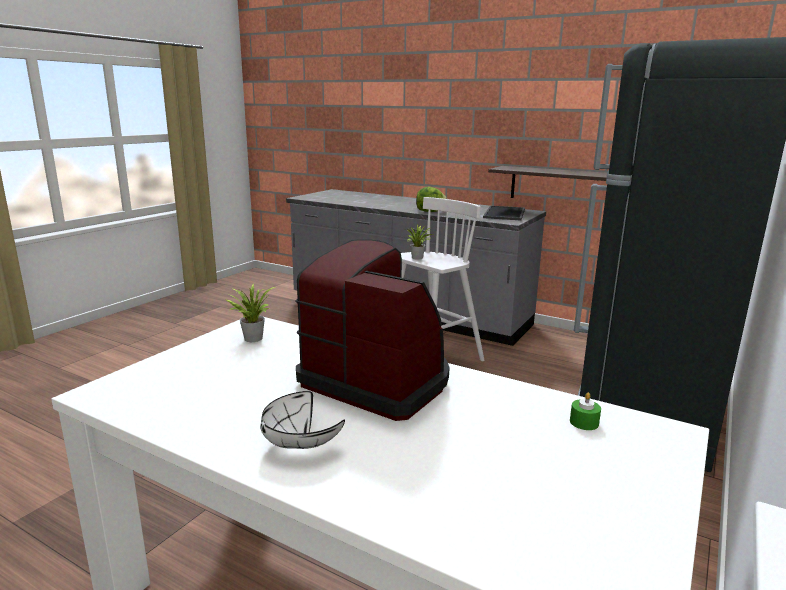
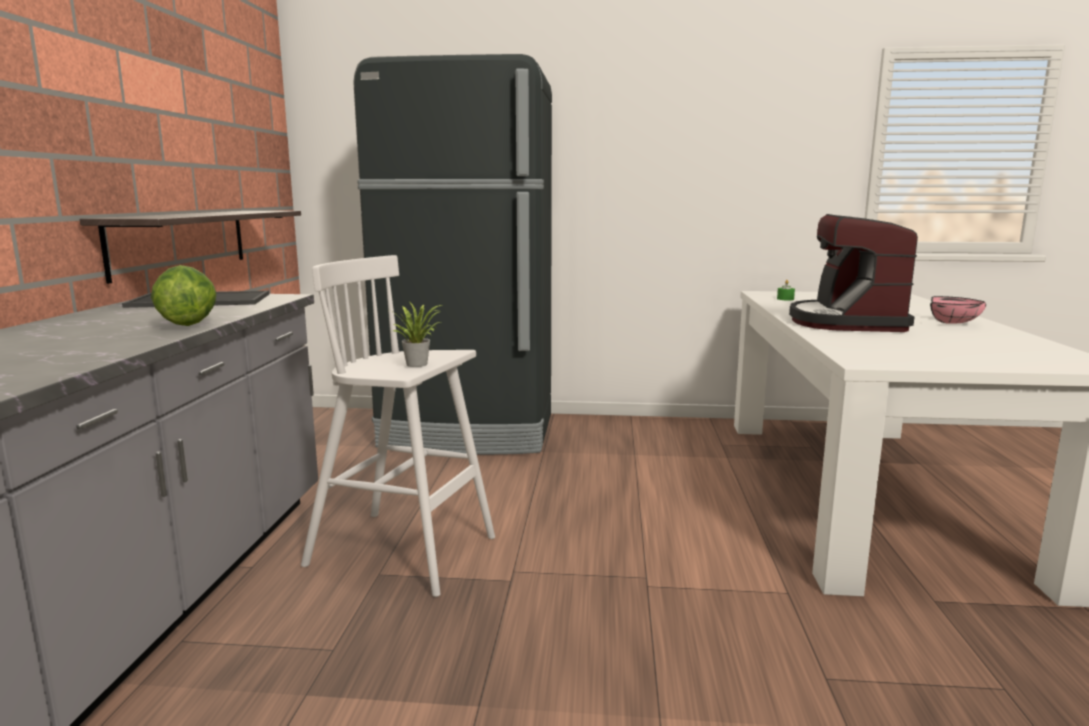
camera: 115 degrees left, 5 degrees down
(252, 338) = (890, 355): potted plant -> none
(298, 445) = (954, 323): white bowl -> pink bowl

